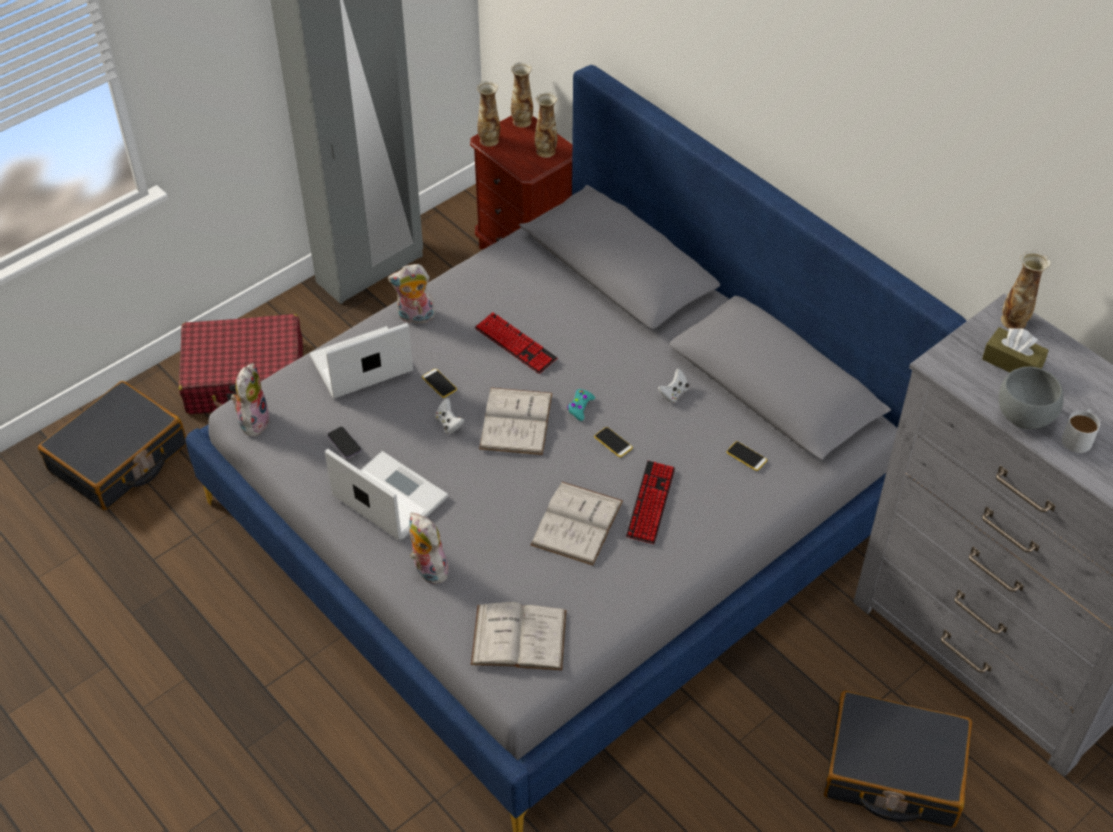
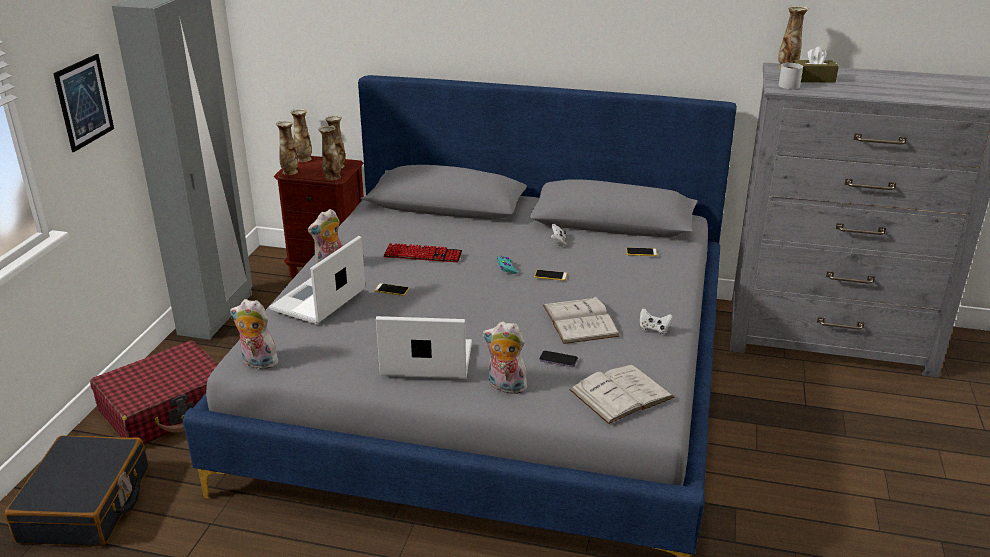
camera: 35 degrees left, 20 degrees down
(215, 60) = (84, 102): none -> picture
(253, 421) = (257, 363): plush toy -> plush toy turned 45 degrees counterclockwise
(344, 443) = (355, 344): phone -> phone (558, 360)
(449, 424) = (425, 306): white game controller -> white game controller (654, 329)
(516, 421) = (472, 288): white book -> none
(524, 170) = (332, 177): none -> vase
(650, 503) = (614, 293): keyboard -> none
(893, 771) = (857, 419): black suitcase -> none
(1023, 417) = (856, 93): grey bowl -> none
(1078, 436) = (893, 91): white mug -> white mug (787, 84)

